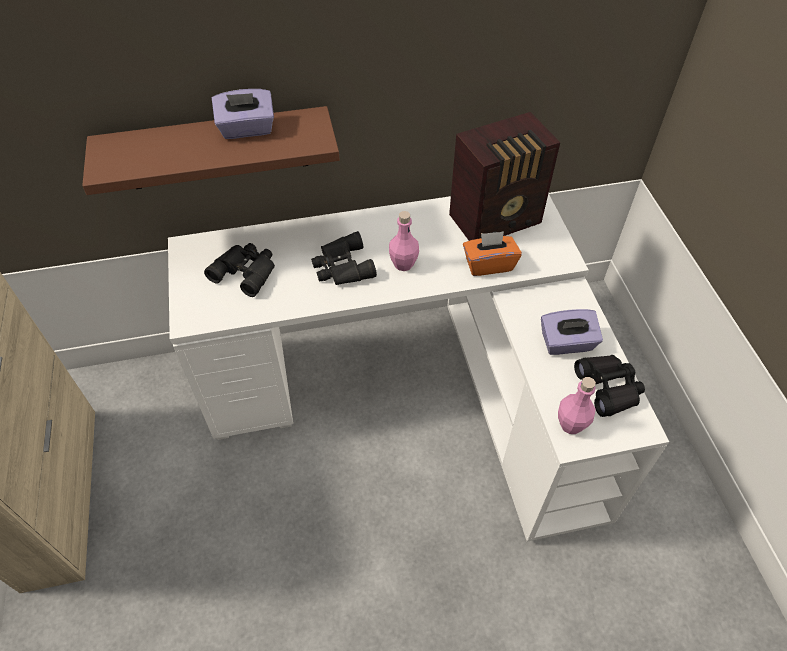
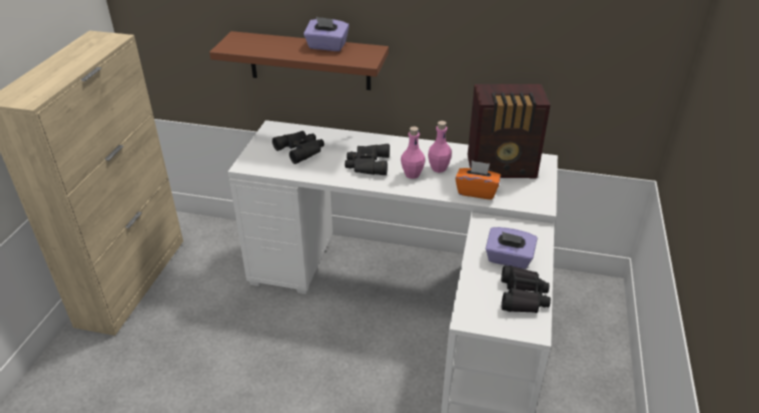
camera: 25 degrees right, 15 degrees down
(571, 424) = (475, 308): pink bottle -> pink bottle (438, 168)

